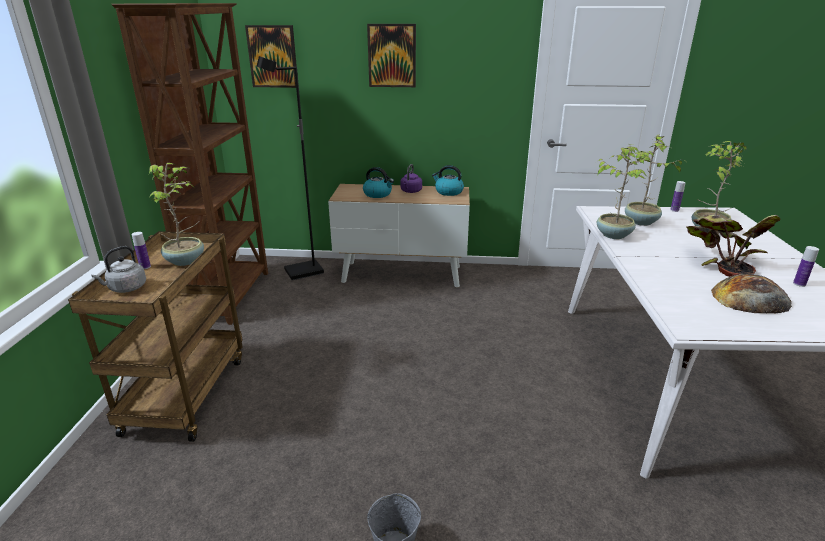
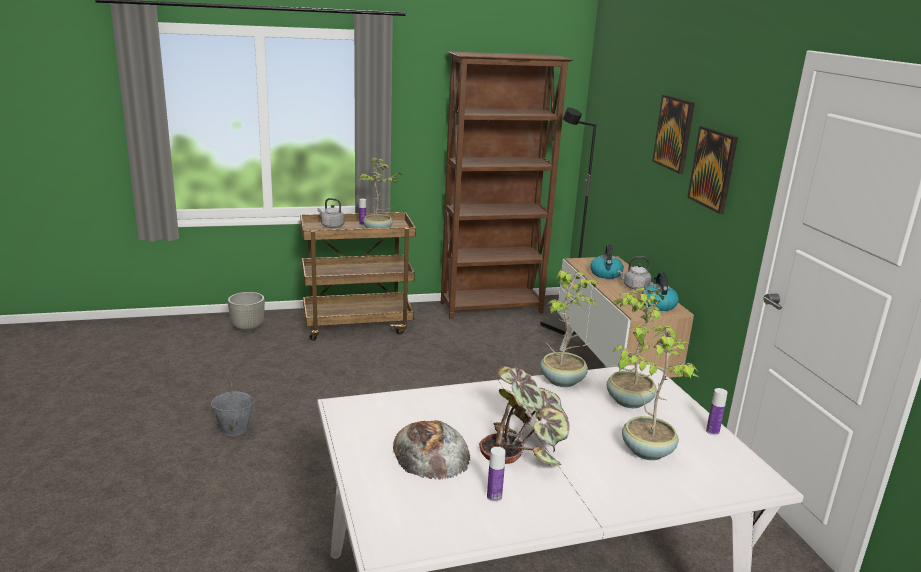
camera: 70 degrees right, 5 degrees down
(85, 513) = (247, 328): none -> grey planter
(273, 56) = (612, 112): picture -> picture (713, 169)
(410, 191) = (634, 287): purple kettle -> grey kettle

